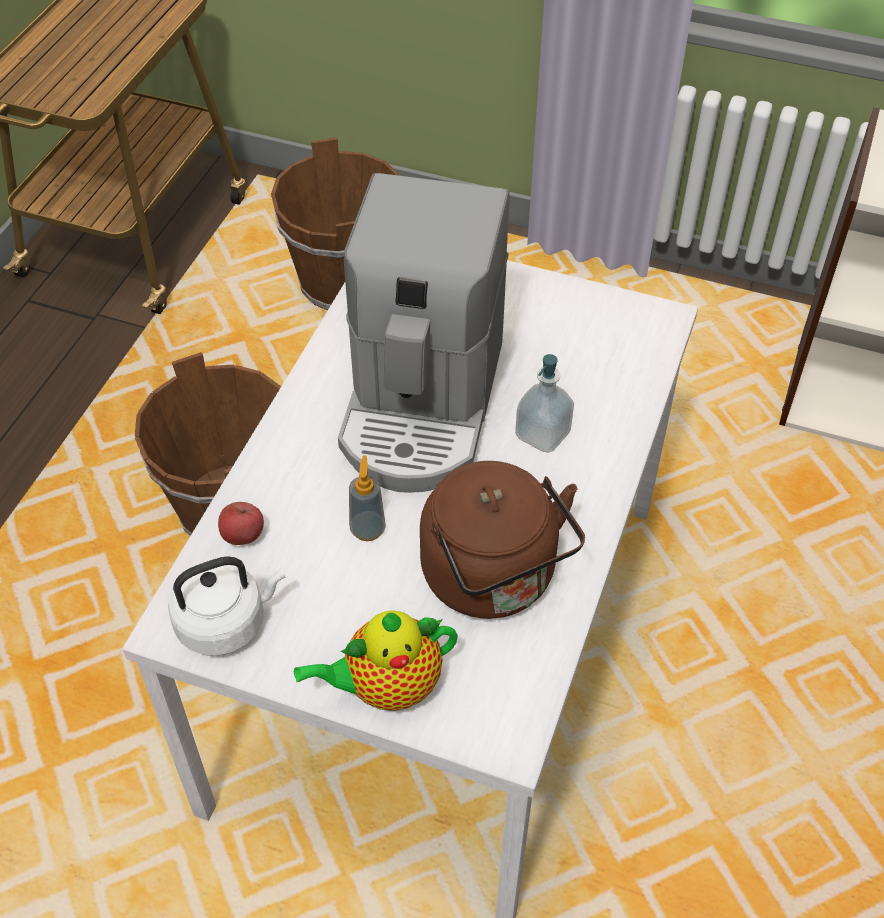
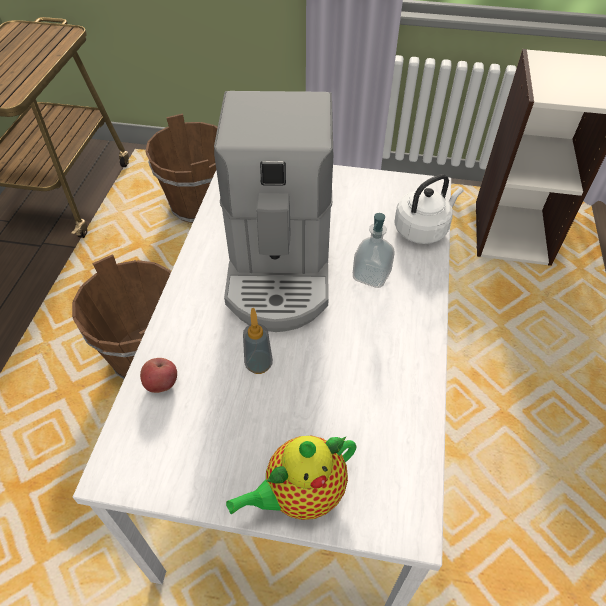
camera: 10 degrees left, 0 degrees up
(226, 622) = (158, 459): white kettle -> white kettle (423, 229)
(494, 580) = (364, 390): brown kettle -> none

